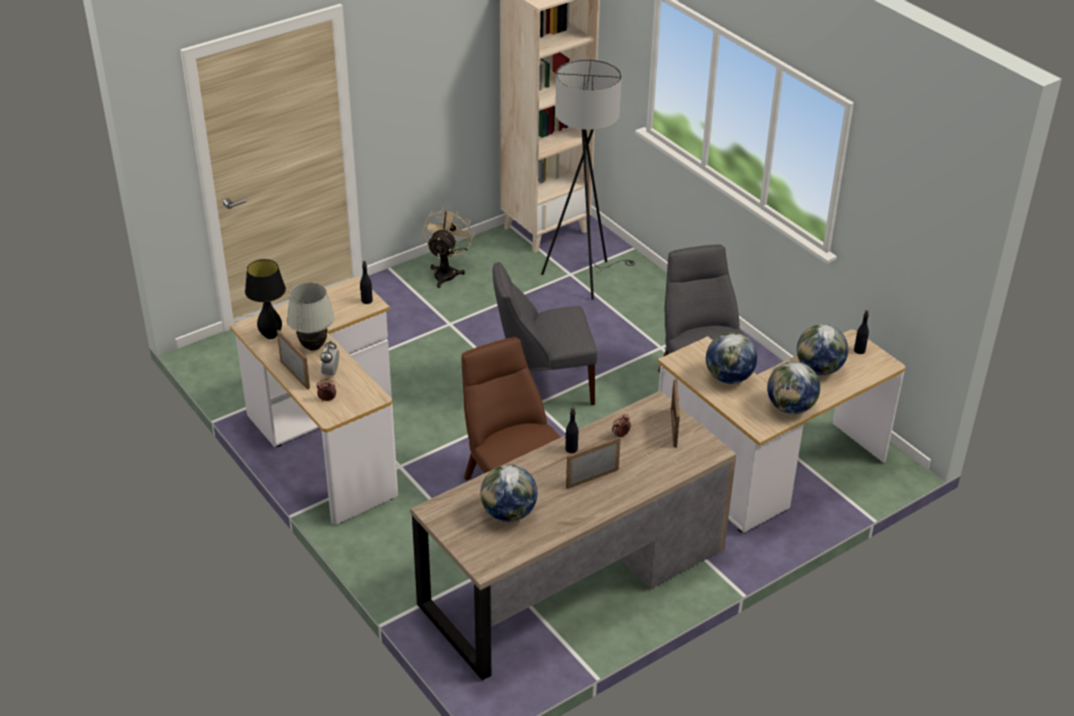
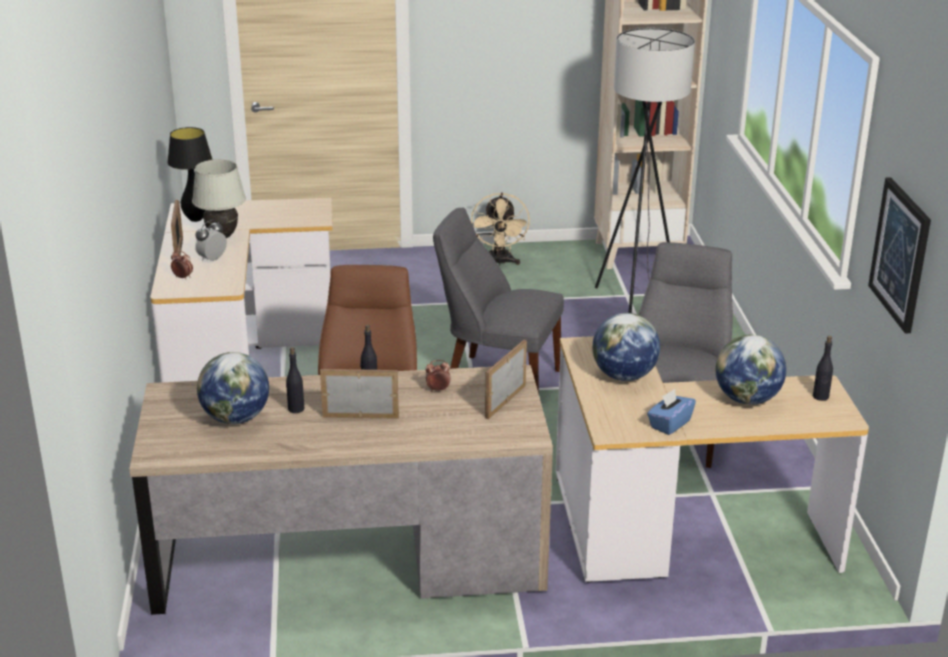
camera: 30 degrees right, 10 degrees down
(366, 300) = (315, 216): black bottle -> black bottle (296, 409)
(447, 272) = (499, 262): beige fan -> beige fan turned 135 degrees clockwise
(790, 408) = (669, 424): globe -> blue tissue box
(904, 243) = (900, 254): none -> picture

